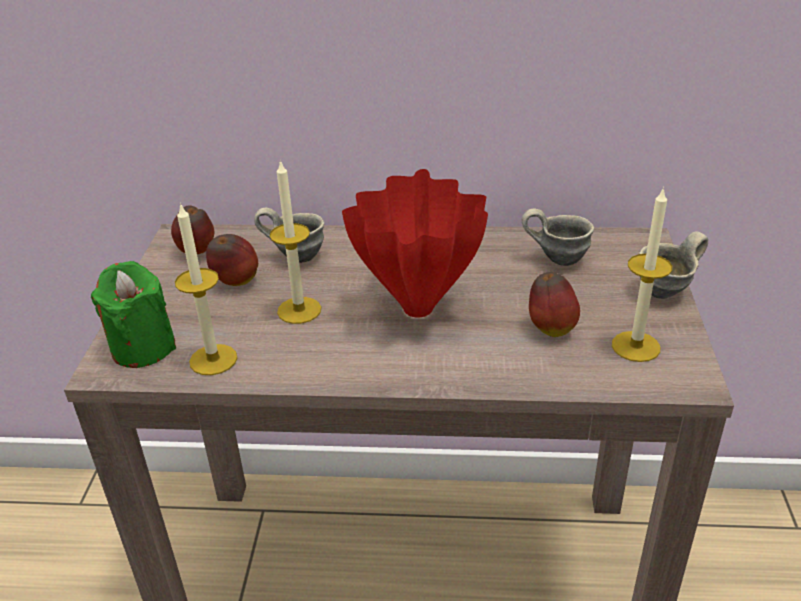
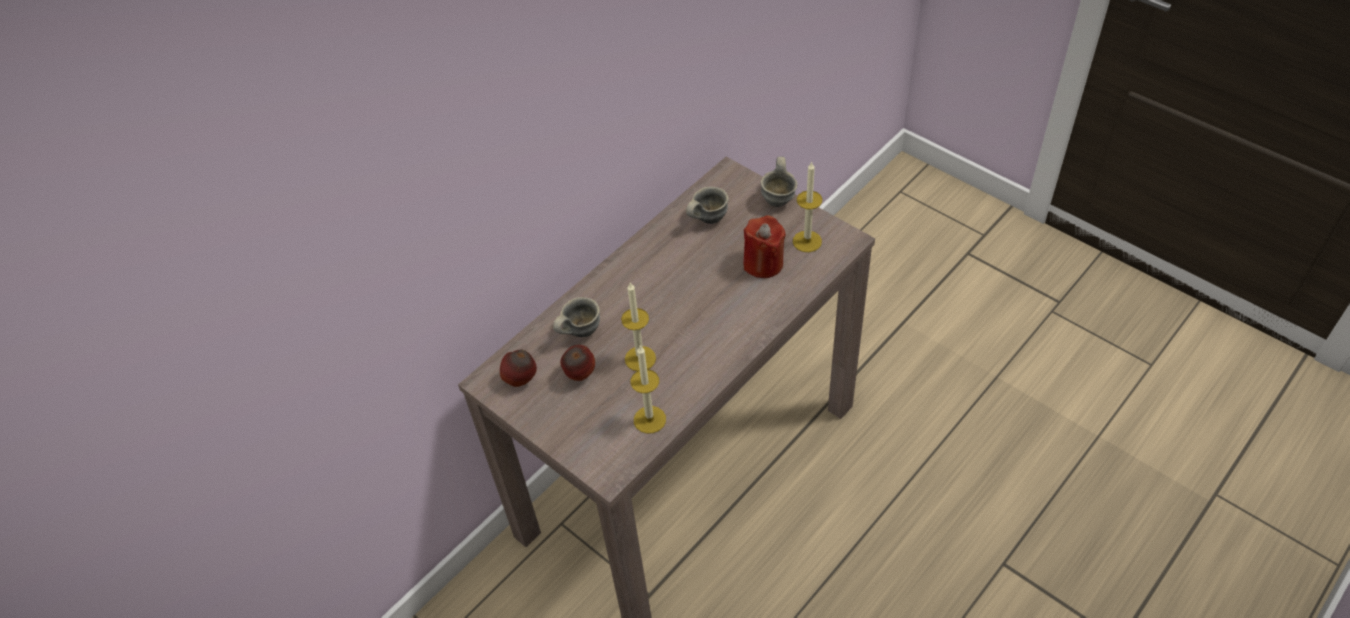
camera: 50 degrees left, 15 degrees up
(143, 348) = (604, 449): green candle -> none
(417, 310) = (693, 306): red vase -> none
(550, 329) = (763, 263): apple -> red candle

